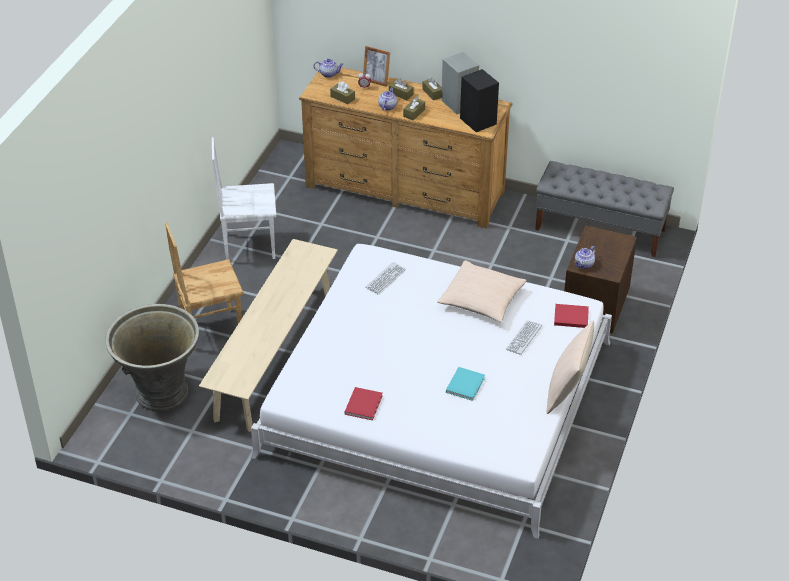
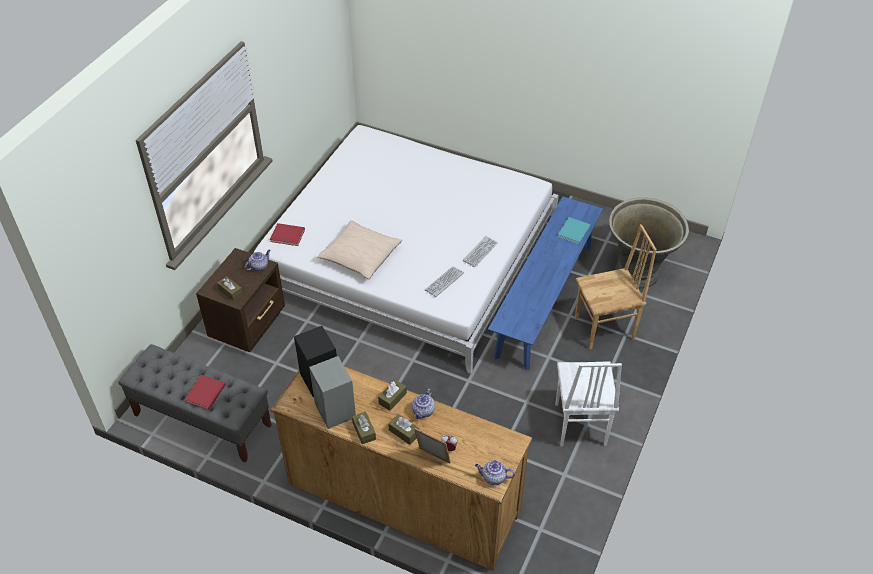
camera: 175 degrees left, 5 degrees up
(249, 246) = (579, 424): white chair -> white chair turned 90 degrees clockwise
(274, 355) = (544, 299): beige bench -> blue bench
(342, 98) = (477, 431): brown tissue box -> brown tissue box (230, 292)
(364, 404) = (472, 178): red book -> red book (204, 394)
(466, 384) = (391, 185): turquoise book -> turquoise book (573, 232)
(523, 338) = (334, 219): keyboard -> keyboard (480, 252)
(567, 391) = (313, 177): beige pillow -> none

